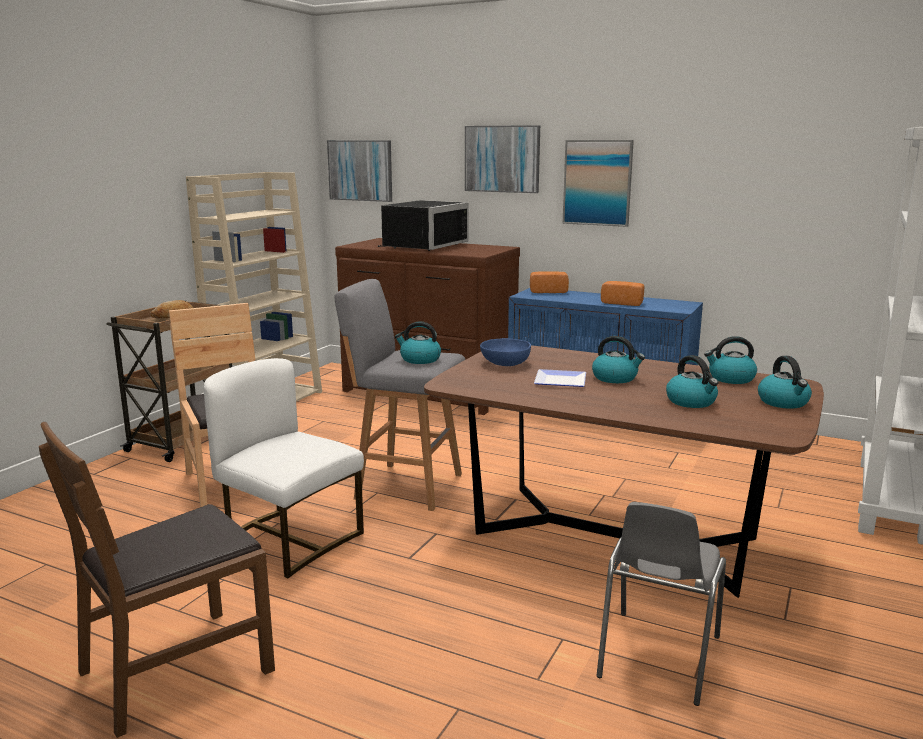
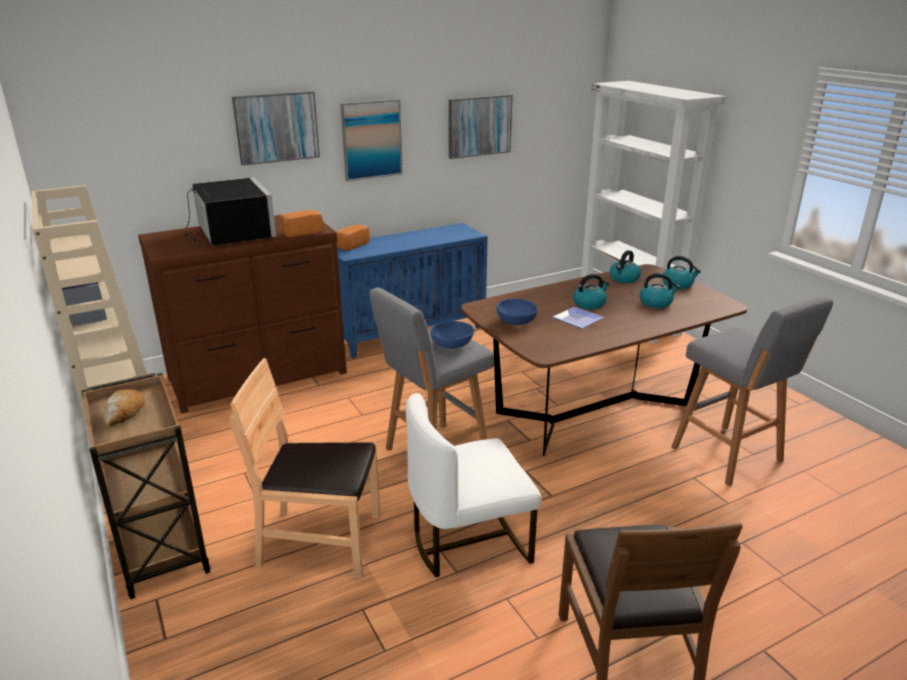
camera: 55 degrees left, 10 degrees up
(360, 170) = (92, 160): picture -> picture (479, 126)
(419, 359) = (452, 345): kettle -> blue bowl
(623, 303) = (428, 240): bread -> bread (301, 232)
(657, 657) = (729, 456): grey chair -> grey stool

